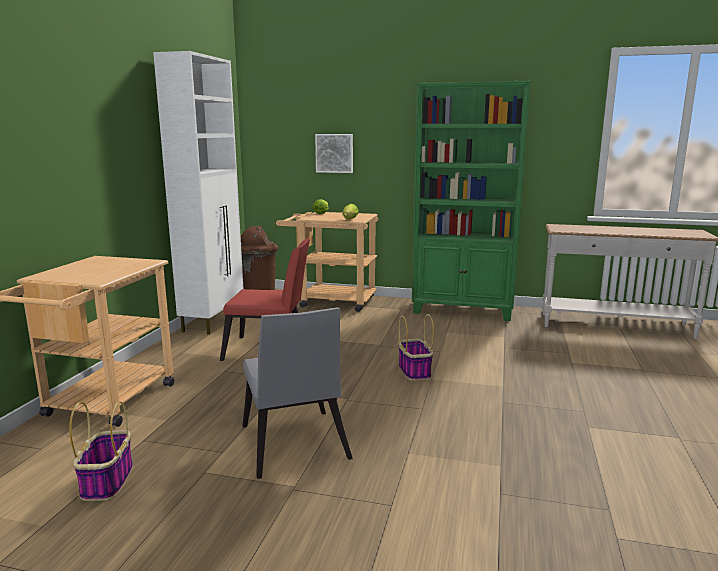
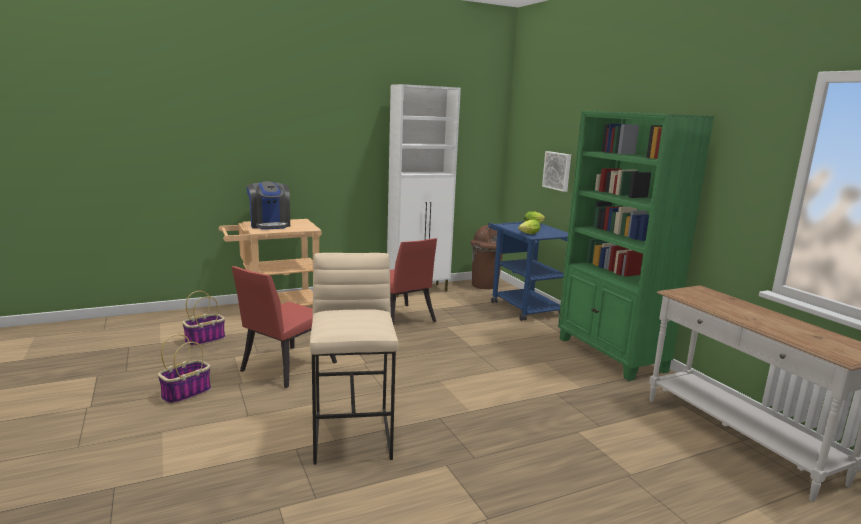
camera: 50 degrees right, 0 degrees up
(82, 272) = (270, 225): none -> coffee machine
(294, 447) = (283, 368): grey chair -> red chair
(330, 301) = (523, 306): beige cart -> blue cart
(414, 371) = (443, 371): basket -> basket (186, 393)
(499, 452) = (353, 435): none -> beige stool

